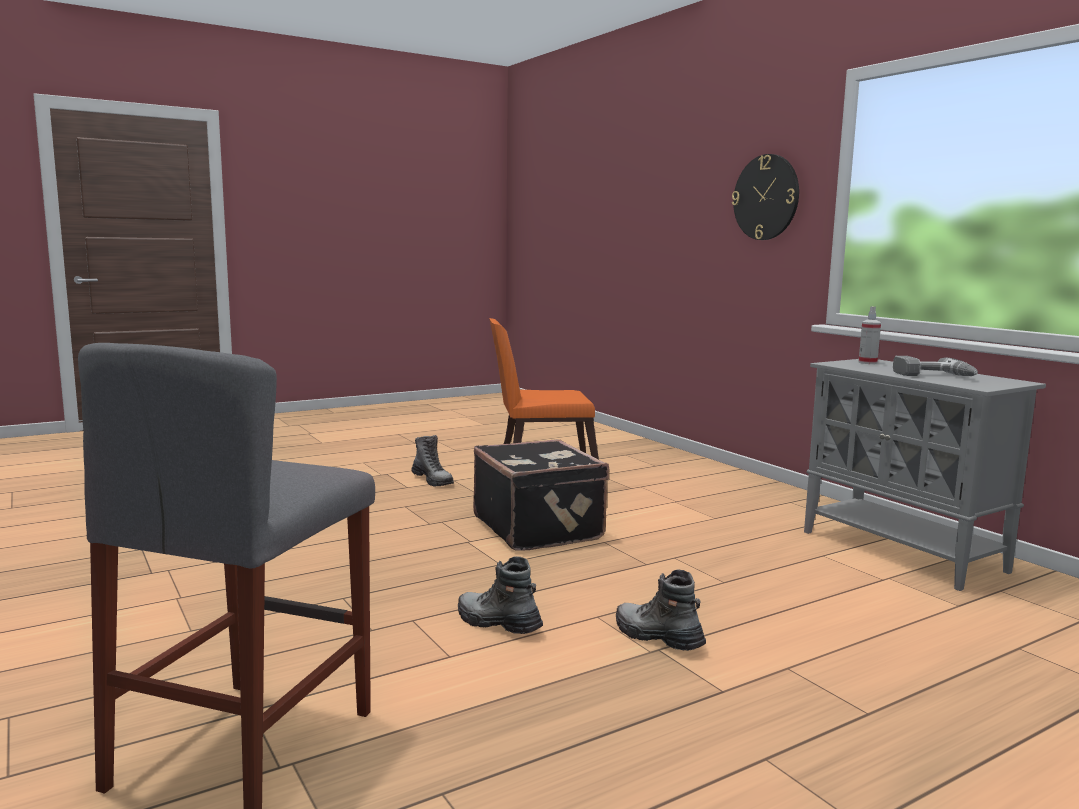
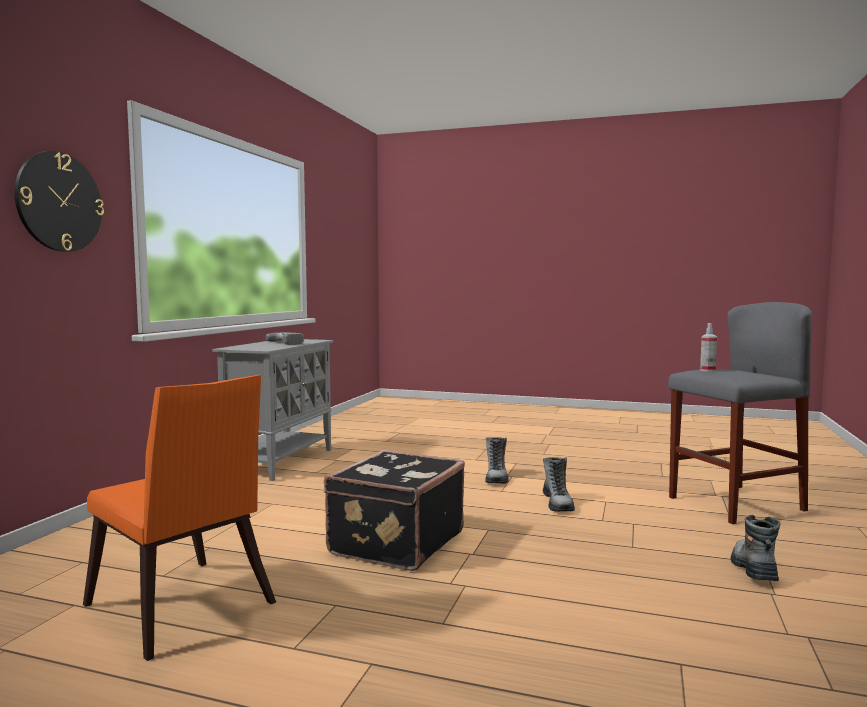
camera: 130 degrees left, 5 degrees down
(433, 480) = (315, 662): boot -> boot (753, 570)
(867, 362) = (247, 347): spray bottle -> spray bottle (707, 370)

